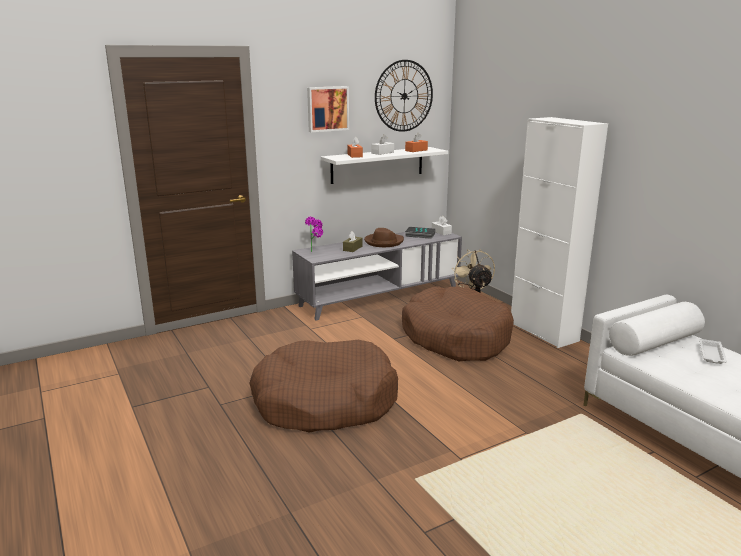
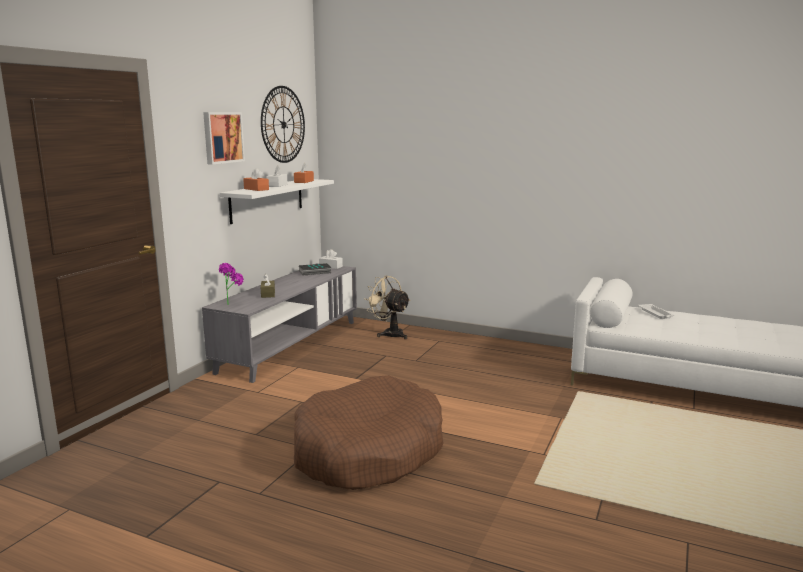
camera: 35 degrees left, 5 degrees down
(384, 242) = (290, 283): brown hat -> none
(455, 337) = (409, 362): brown dog bed -> none
(543, 332) = (472, 340): white cabinet -> none

